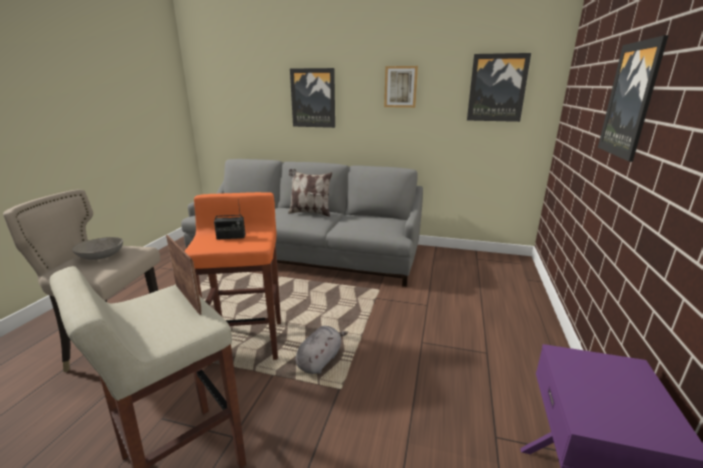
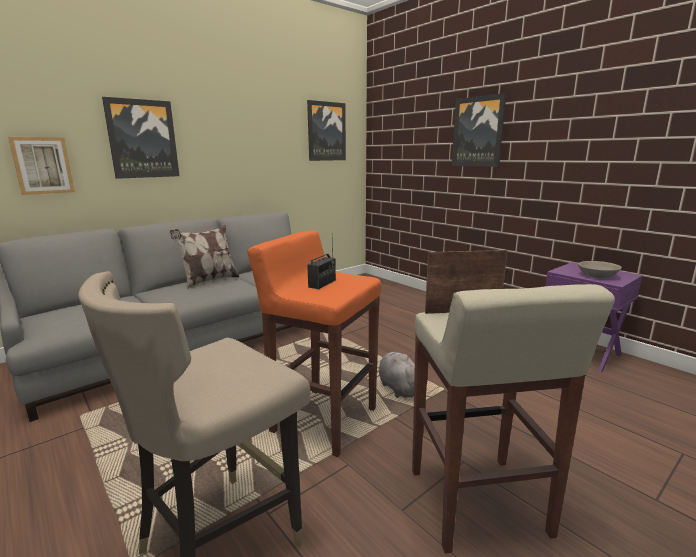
camera: 55 degrees left, 5 degrees down
(101, 256) = (210, 366): grey bowl -> grey bowl (597, 276)
(400, 87) = (248, 128): picture -> picture (42, 165)

